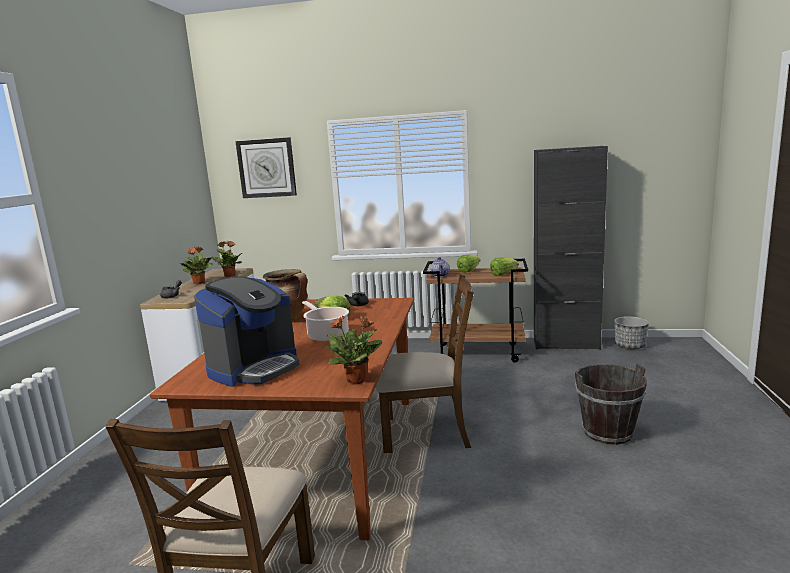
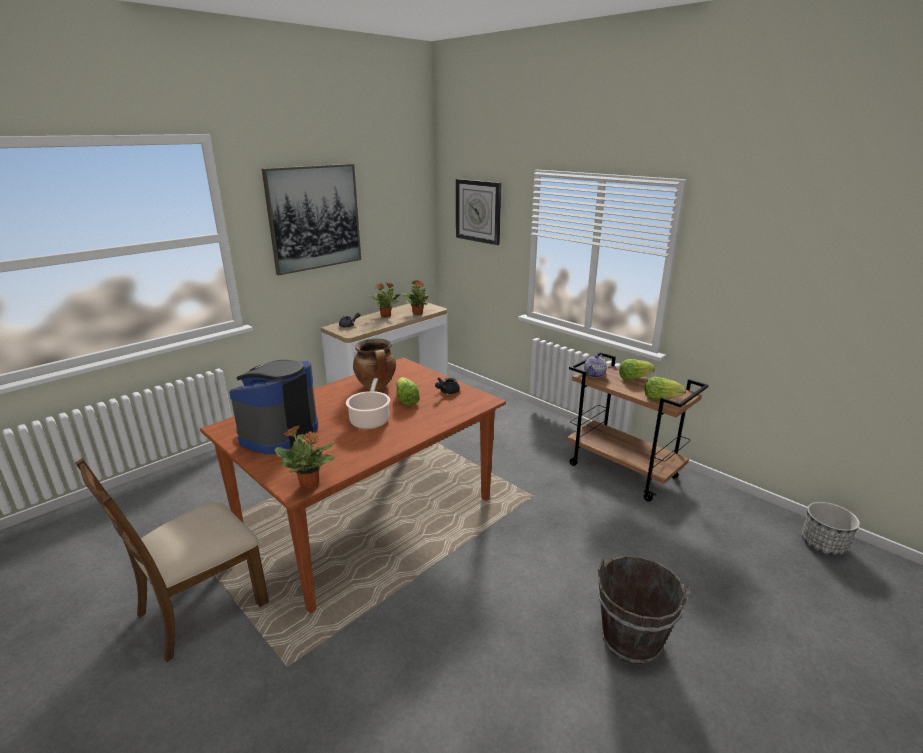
camera: 35 degrees right, 10 degrees up
(118, 179) = (314, 218): none -> picture
(254, 368) = (278, 434): coffee machine -> coffee machine turned 135 degrees clockwise
(427, 432) = (466, 539): brown chair -> none
(566, 344) = (738, 504): black cabinet -> none

